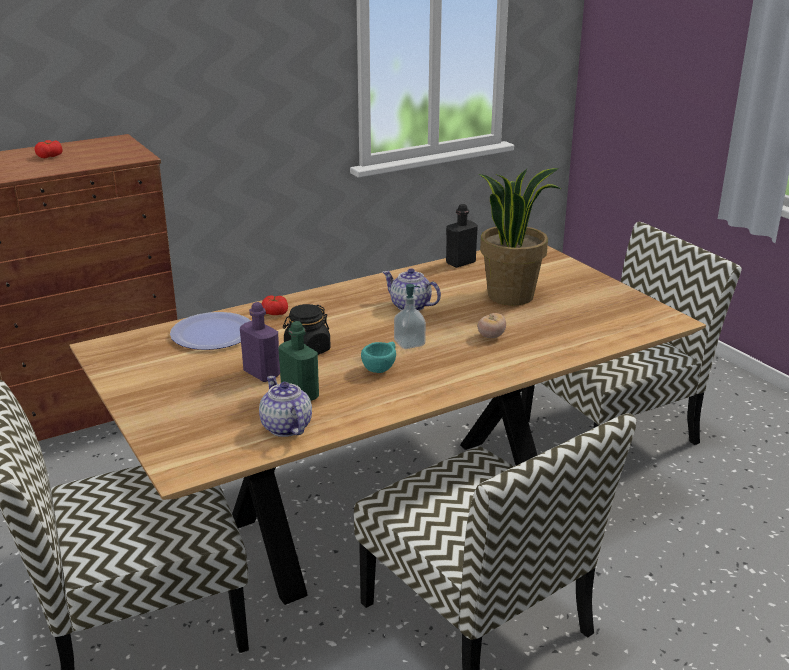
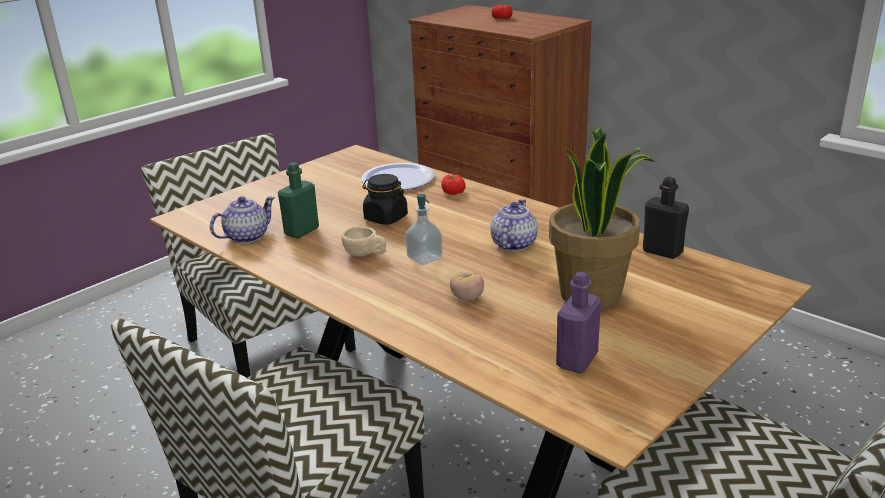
camera: 75 degrees right, 0 degrees up
(262, 374) = (334, 210): purple bottle -> purple bottle (577, 360)
(381, 368) = (365, 254): turquoise cup -> beige cup

